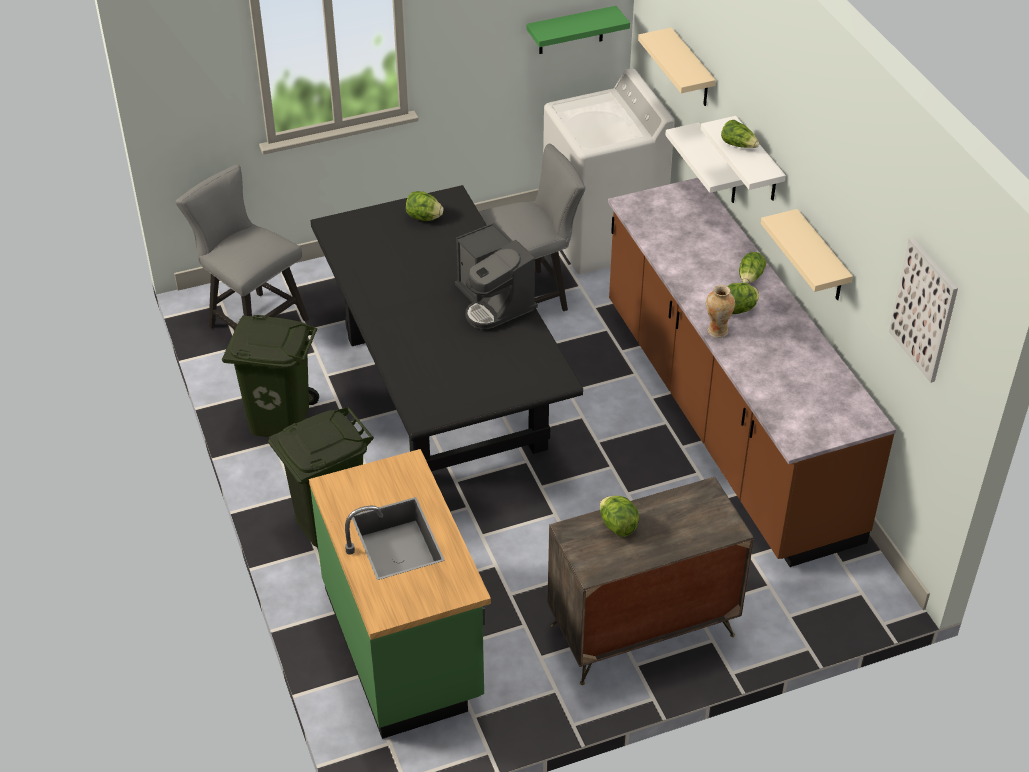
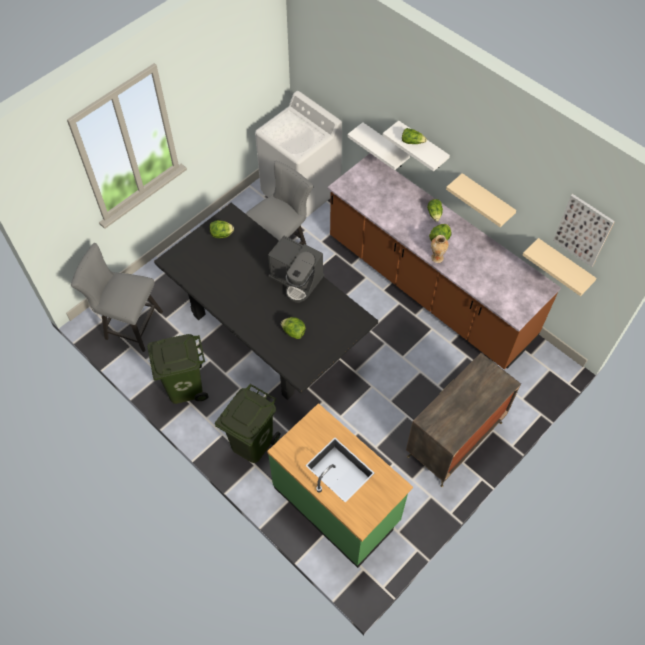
camera: 25 degrees left, 15 degrees up
(571, 30) = (258, 81): green shelf -> none
(617, 526) = (448, 406): lettuce -> lettuce (293, 332)
(691, 70) = (352, 92): beige shelf -> beige shelf (563, 265)

